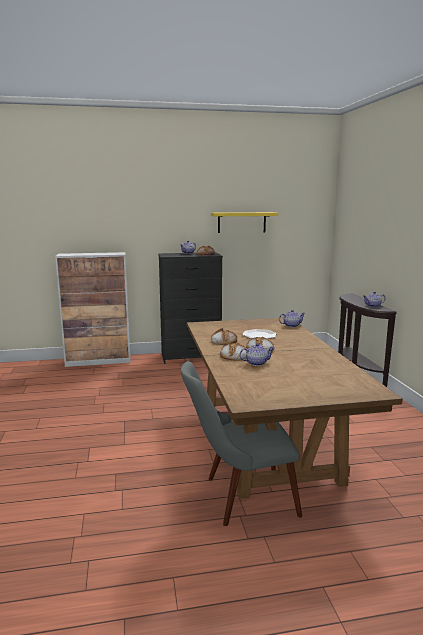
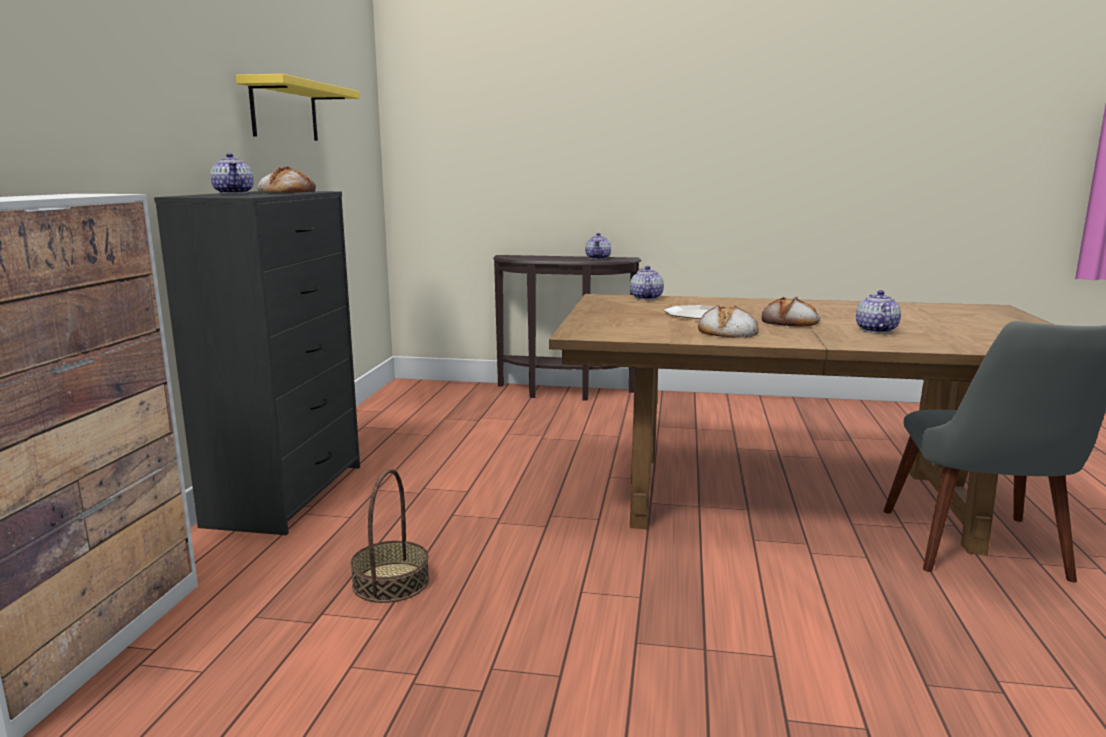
camera: 70 degrees left, 0 degrees up
(143, 382) = (390, 582): none -> basket
(234, 356) = (831, 335): bread -> none

